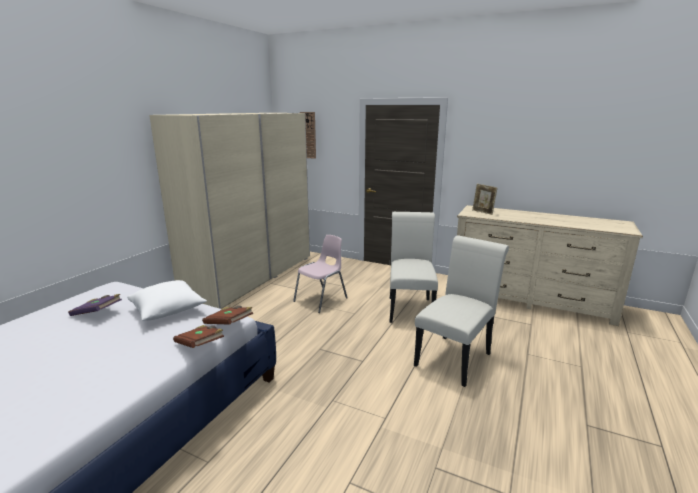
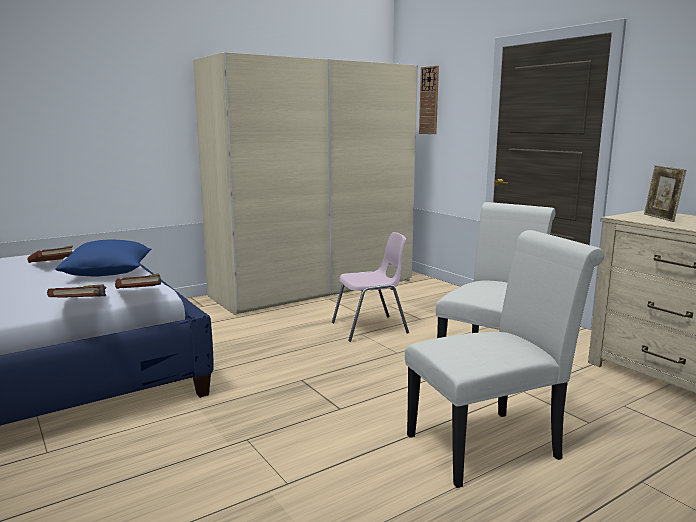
camera: 30 degrees right, 5 degrees down
(98, 313) = (52, 265): purple book -> brown book
(168, 311) = (109, 274): white pillow -> blue pillow

